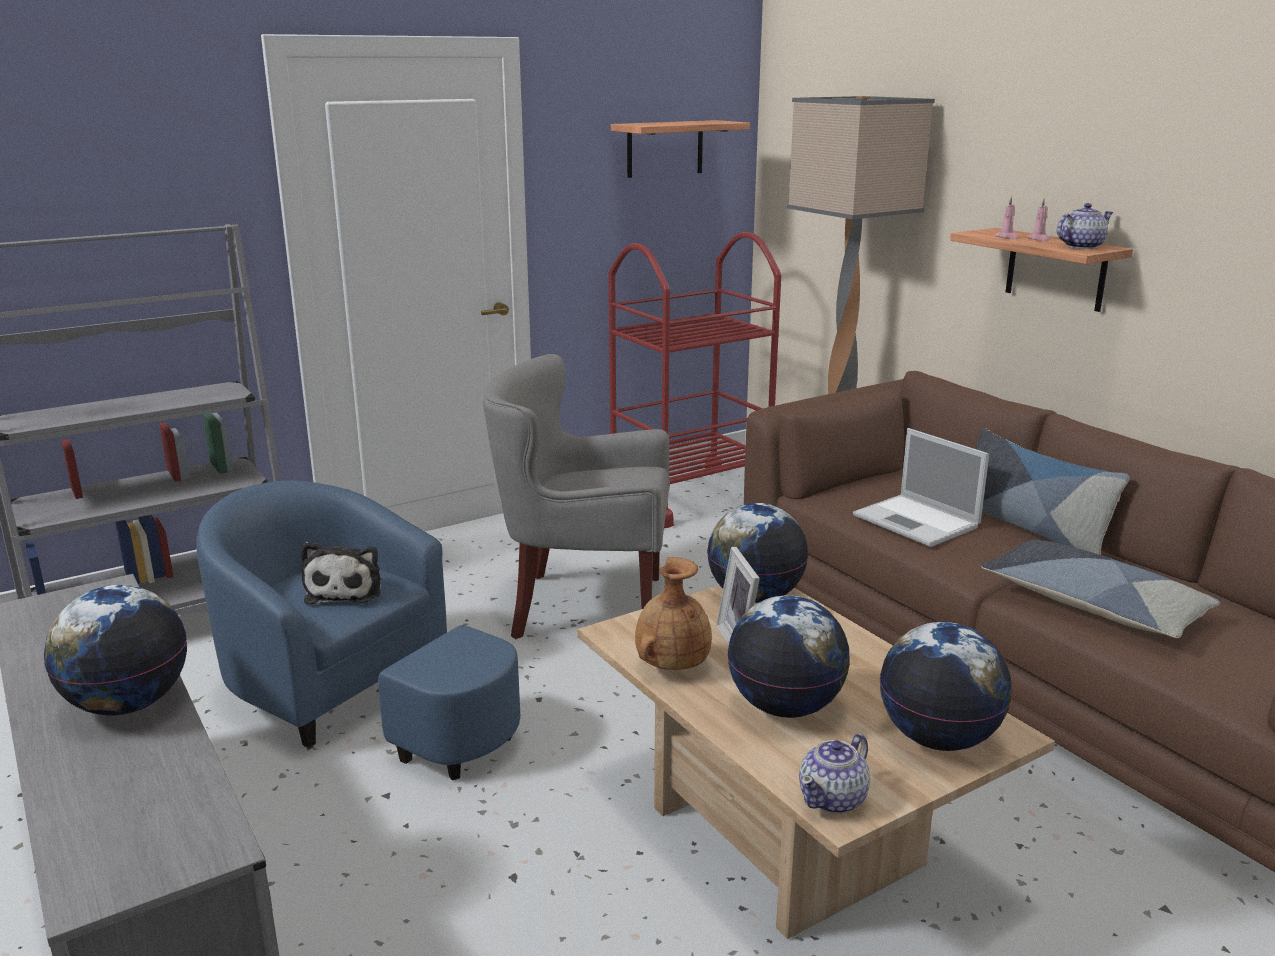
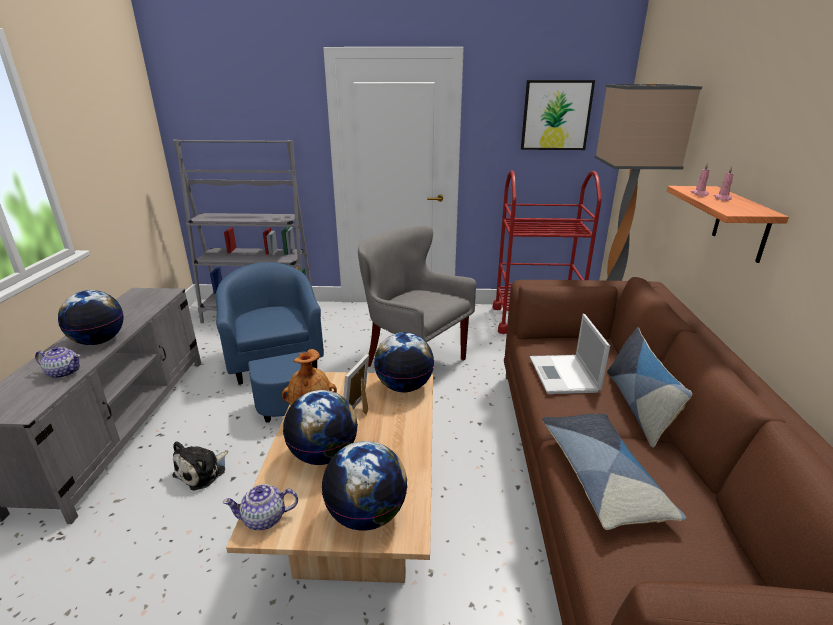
camera: 35 degrees right, 5 degrees up
(346, 590) = (277, 319): plush toy -> plush toy (203, 471)
(665, 148) = (556, 115): shelf -> picture
(1080, 246) = (741, 208): teapot -> teapot (64, 372)

